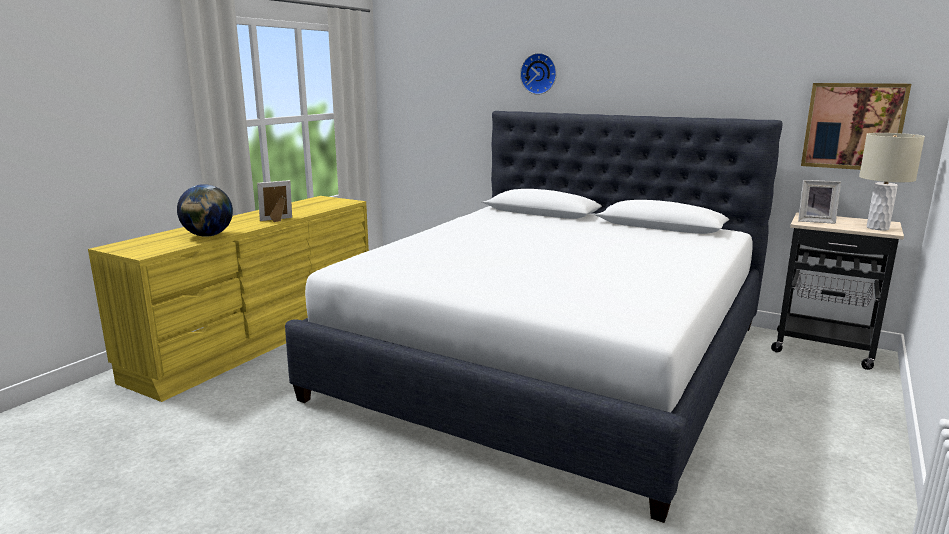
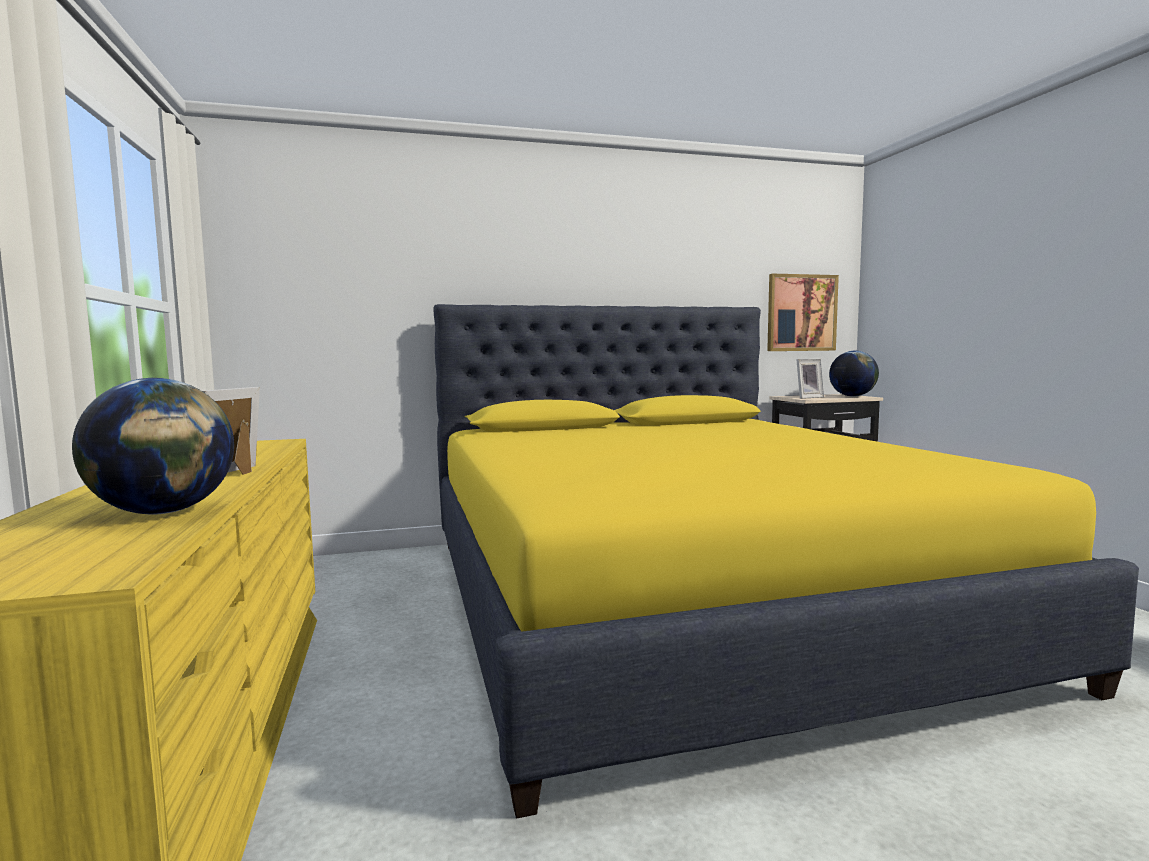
camera: 45 degrees left, 10 degrees down
(539, 73) = (489, 258): wall clock -> none
(551, 359) = (683, 600): white bed -> yellow bed
(877, 228) = (852, 396): beige table lamp -> globe

